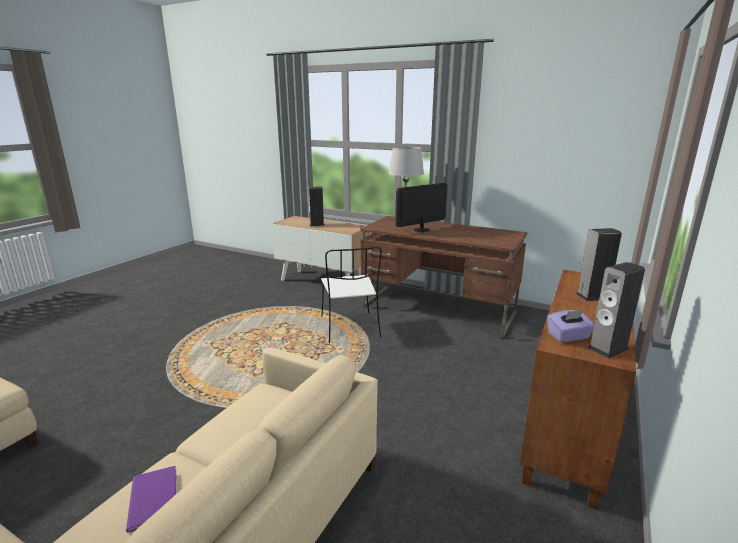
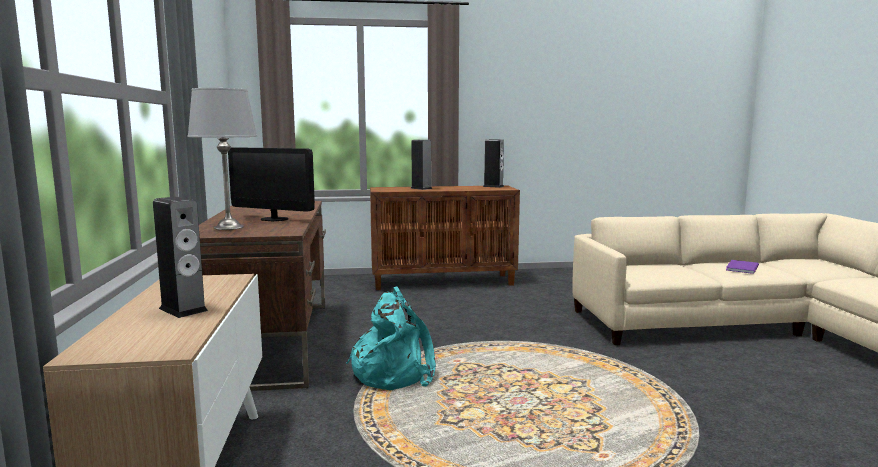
camera: 125 degrees left, 10 degrees down
(350, 328) = (393, 373): white chair -> turquoise backpack
(568, 337) = (493, 188): purple tissue box -> none

